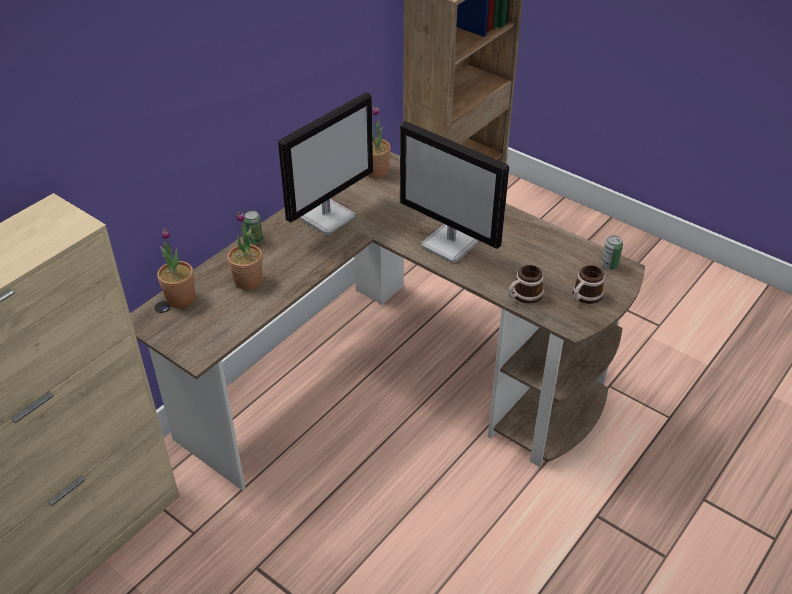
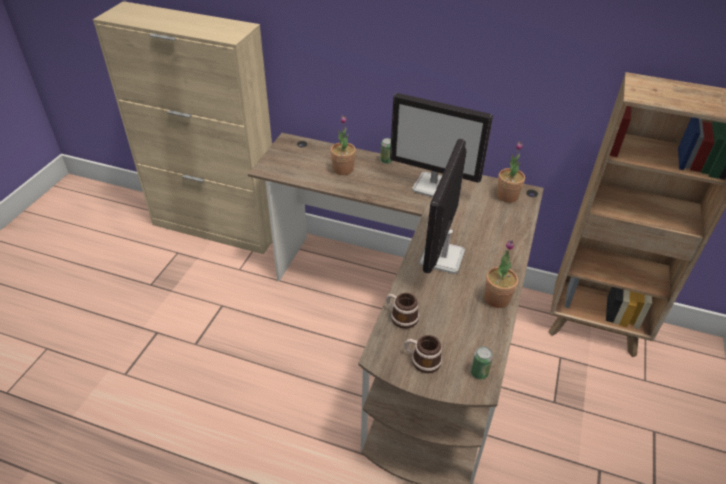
camera: 70 degrees right, 0 degrees up
(180, 298) = (312, 148): potted plant -> potted plant (497, 299)

